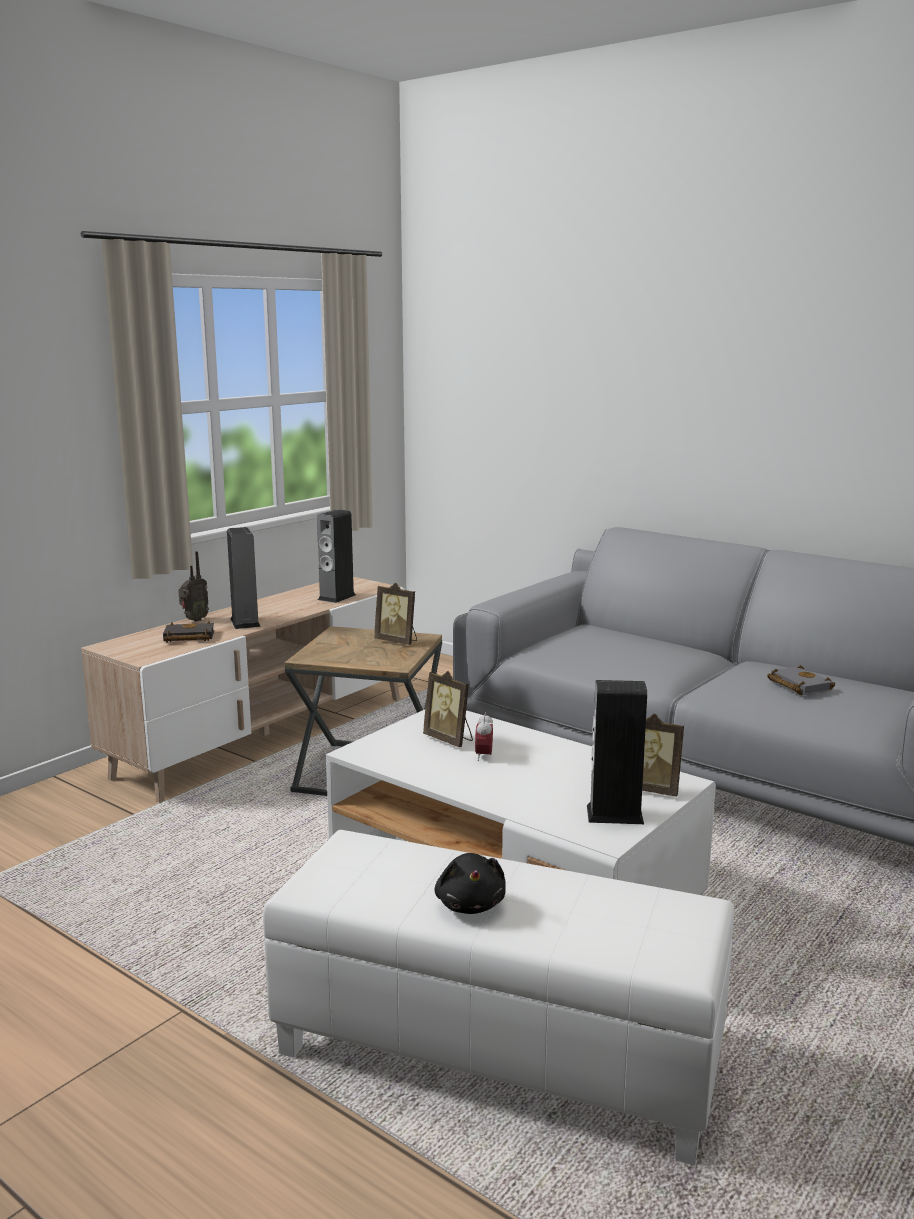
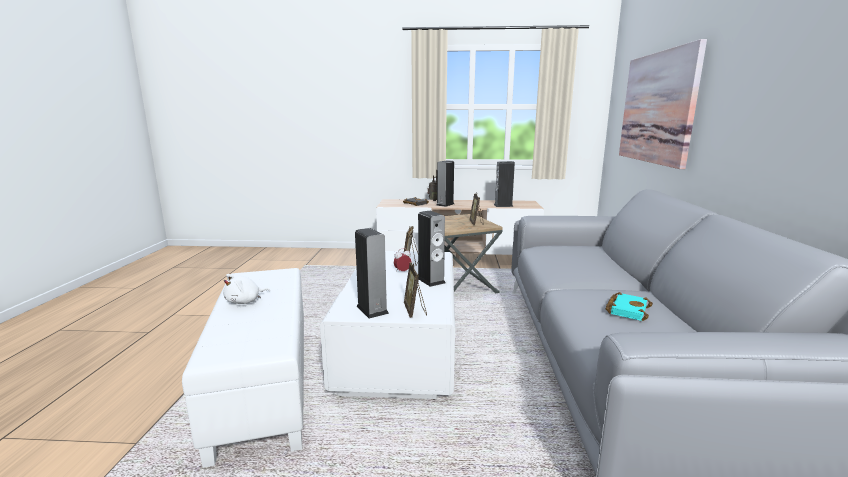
camera: 55 degrees right, 0 degrees up
(470, 904) = (245, 301): black plush toy -> white plush toy
(548, 749) = (430, 280): none -> speaker
(560, 404) = (657, 108): none -> picture
(797, 685) = (626, 309): grey book -> turquoise book

